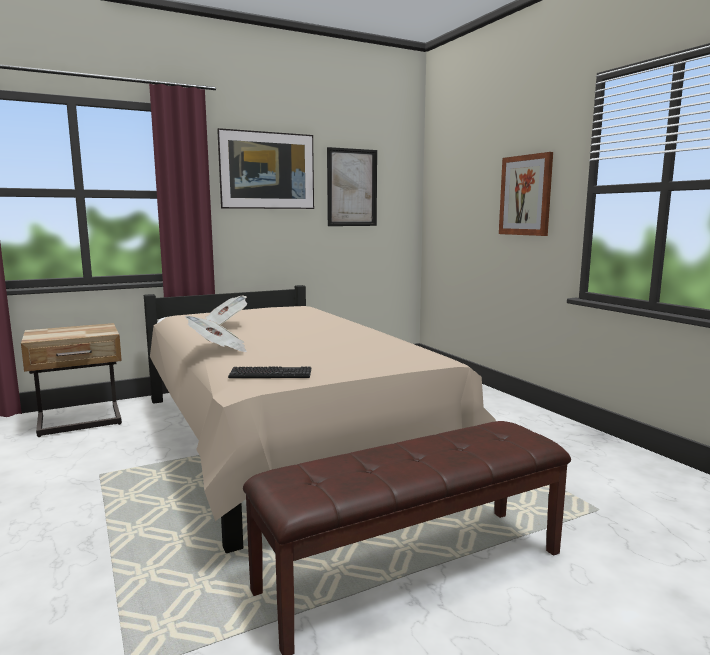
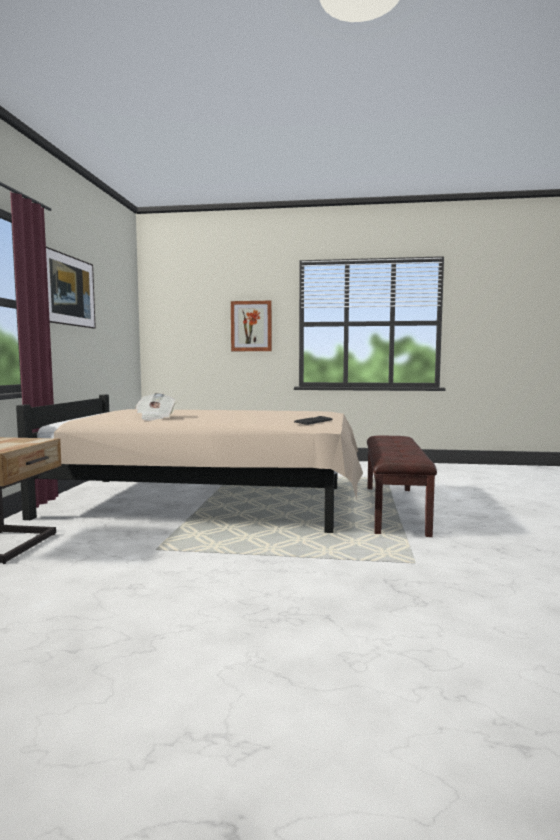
camera: 55 degrees left, 5 degrees down
(218, 350) = (232, 422): newspaper -> none
(352, 187) = (110, 313): picture -> none

